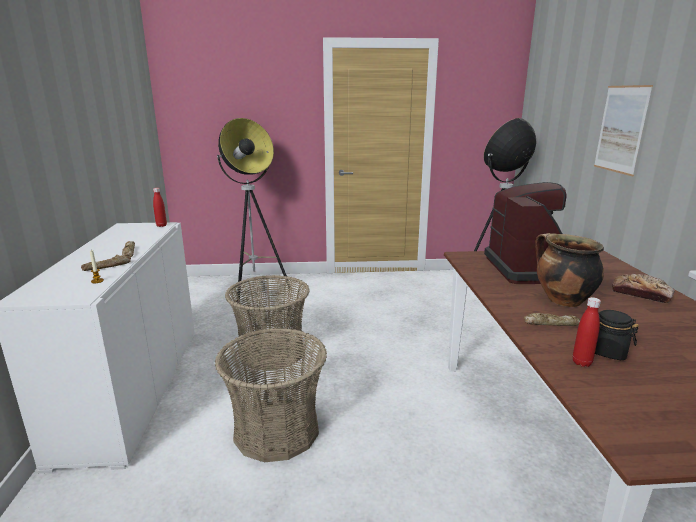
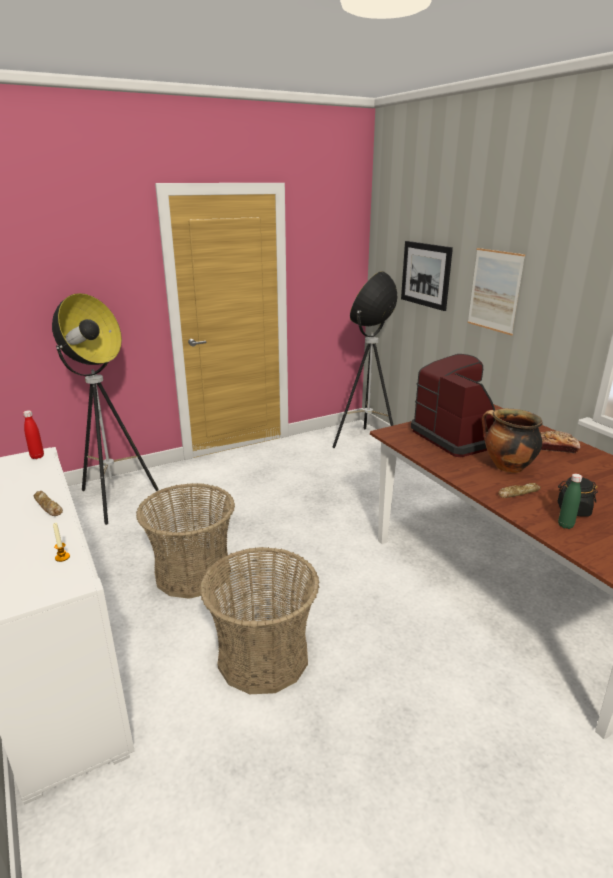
camera: 25 degrees left, 5 degrees up
(107, 266) = (47, 534): bread -> none
(563, 121) = (425, 274): none -> picture
(581, 362) = (565, 525): red bottle -> green bottle

